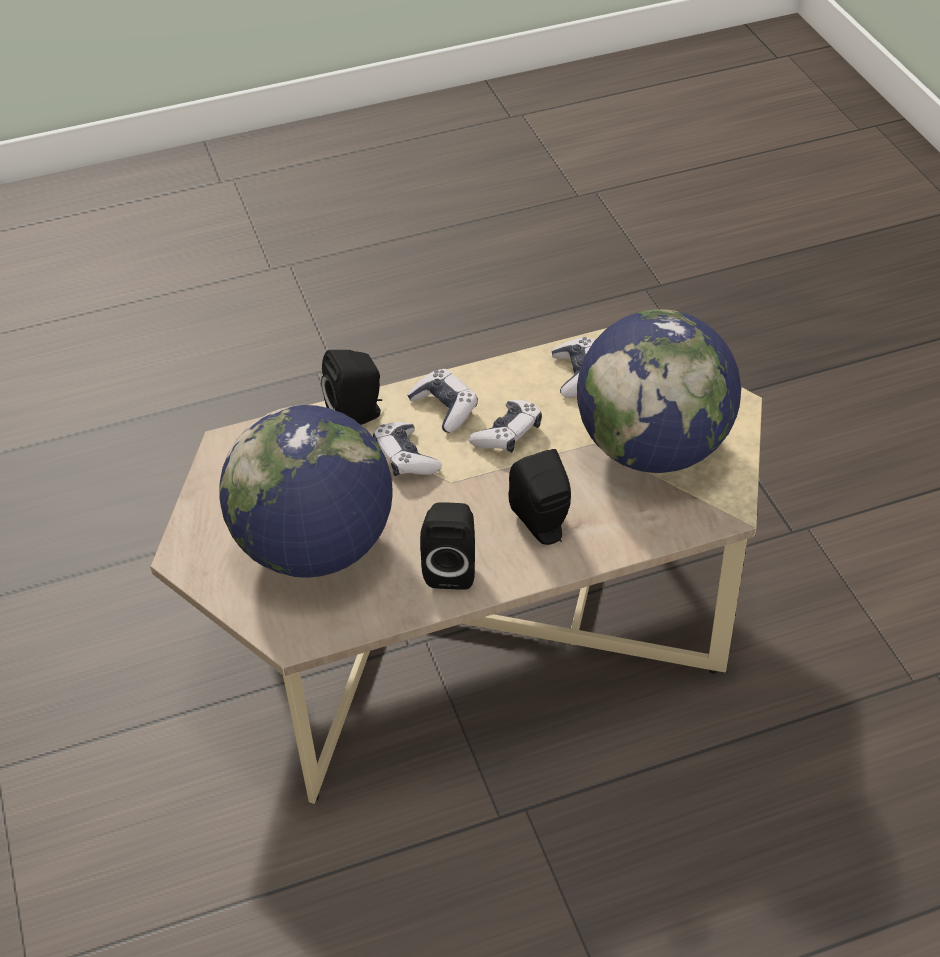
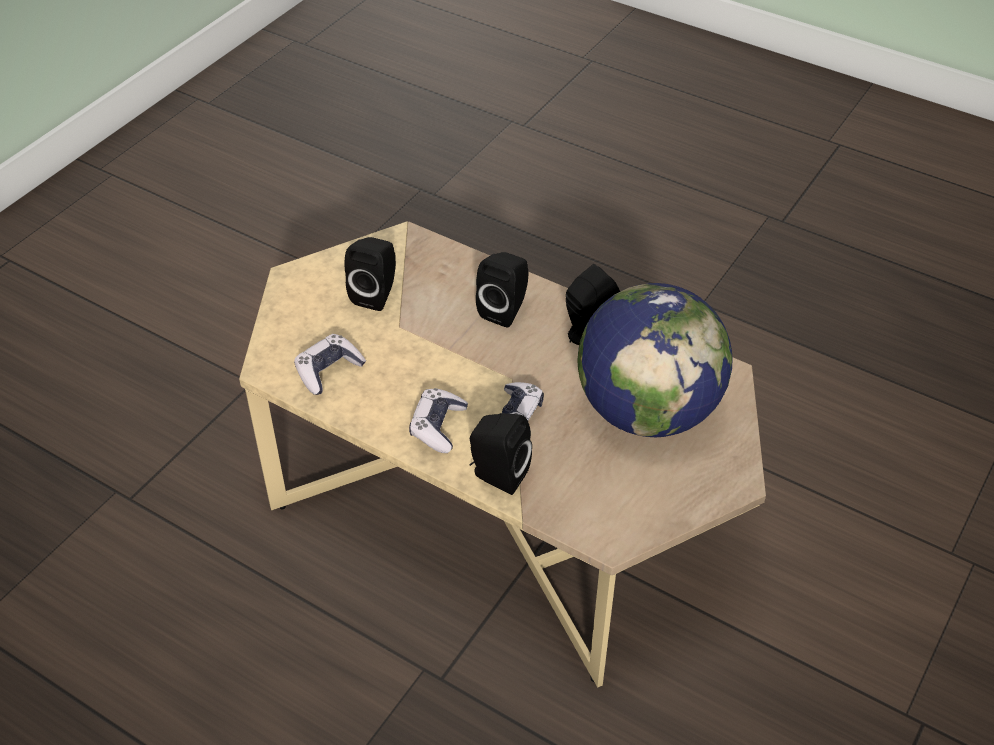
camera: 130 degrees left, 0 degrees up
(507, 434) = (433, 375): game controller -> none
(653, 448) = (376, 294): globe -> black speaker

